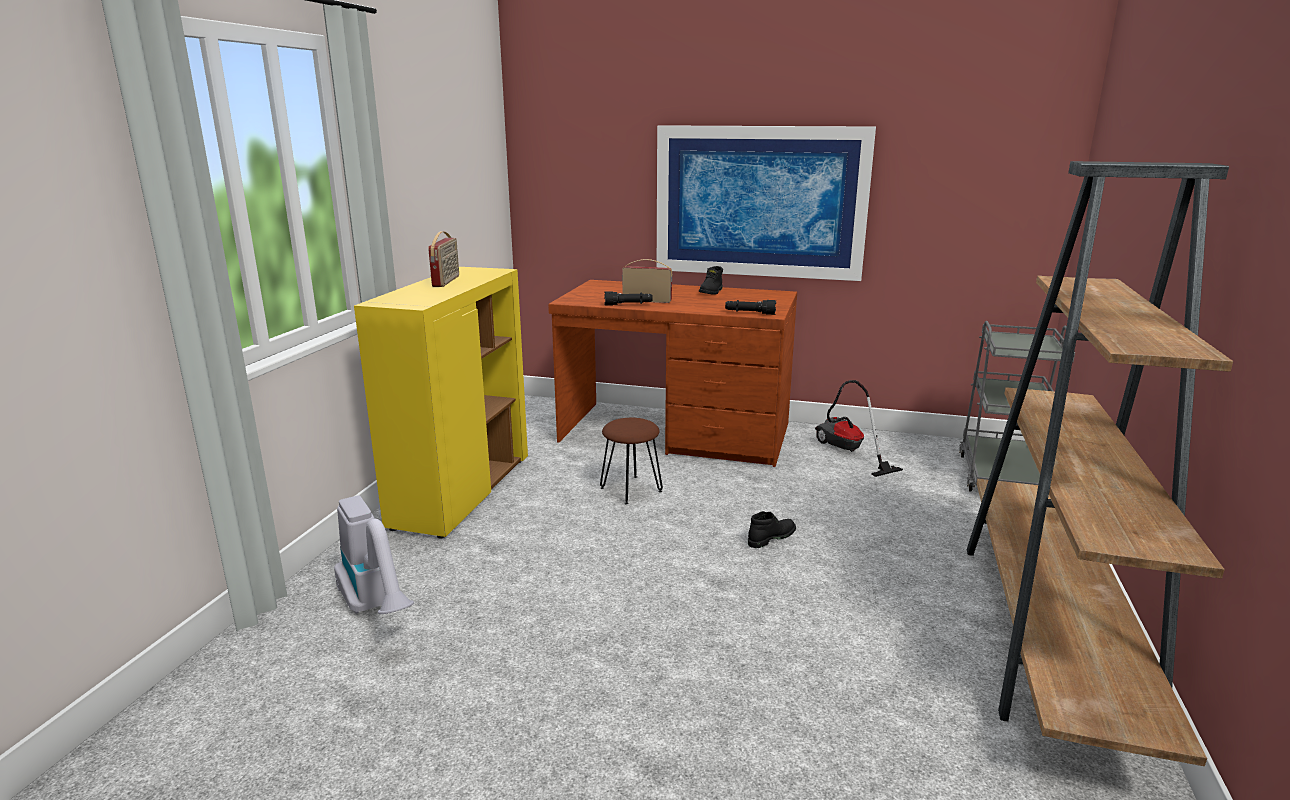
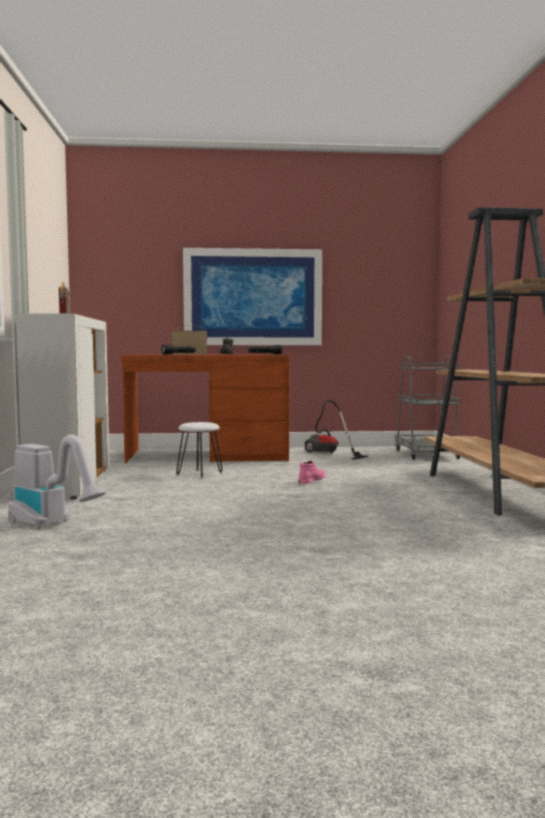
camera: 20 degrees left, 15 degrees down
(462, 492) = (70, 483): yellow cabinet -> white cabinet
(630, 490) = (199, 474): brown stool -> white stool
(771, 537) = (311, 480): black boot -> pink boot

